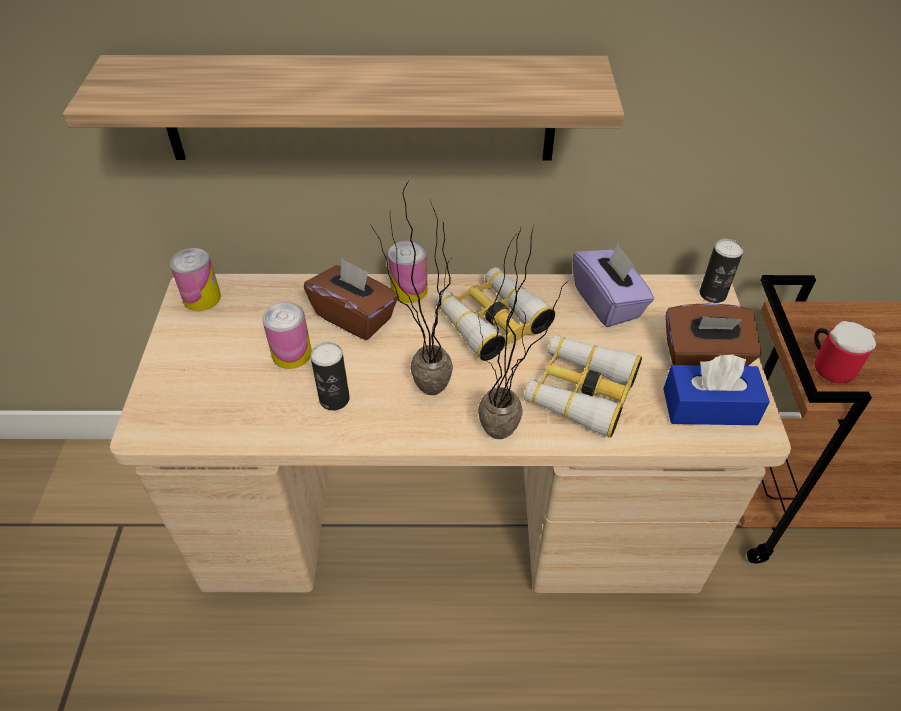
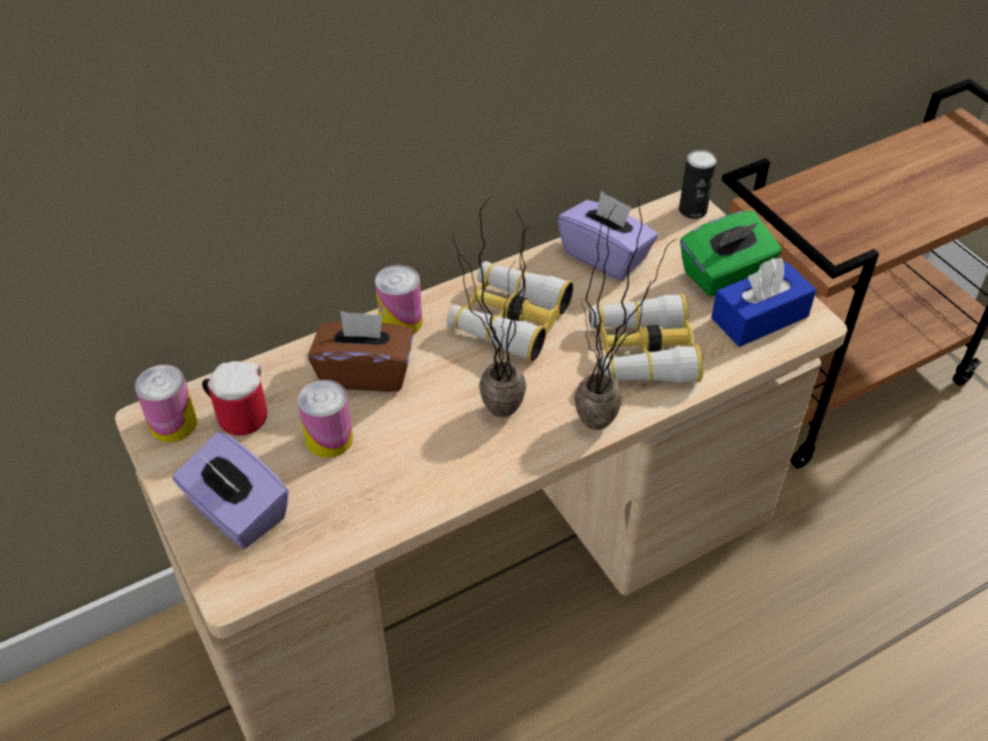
camera: 30 degrees left, 0 degrees up
(190, 377) = (237, 512): none -> purple tissue box
(334, 399) = (413, 464): can -> none
(359, 109) = (317, 140): shelf -> none
(704, 358) = (725, 274): brown tissue box -> green tissue box
(830, 364) = (821, 238): mug -> mug (238, 414)

